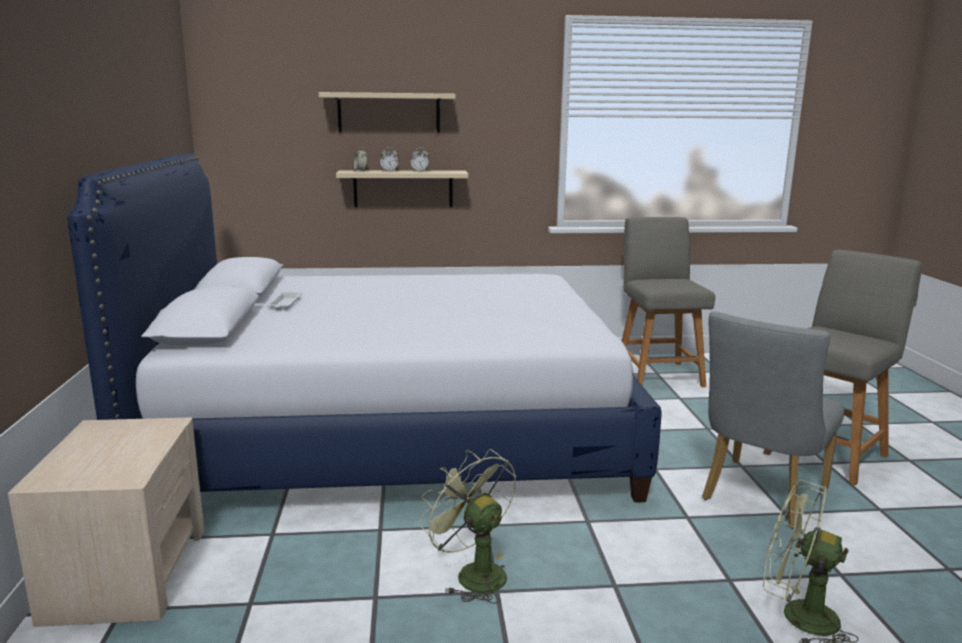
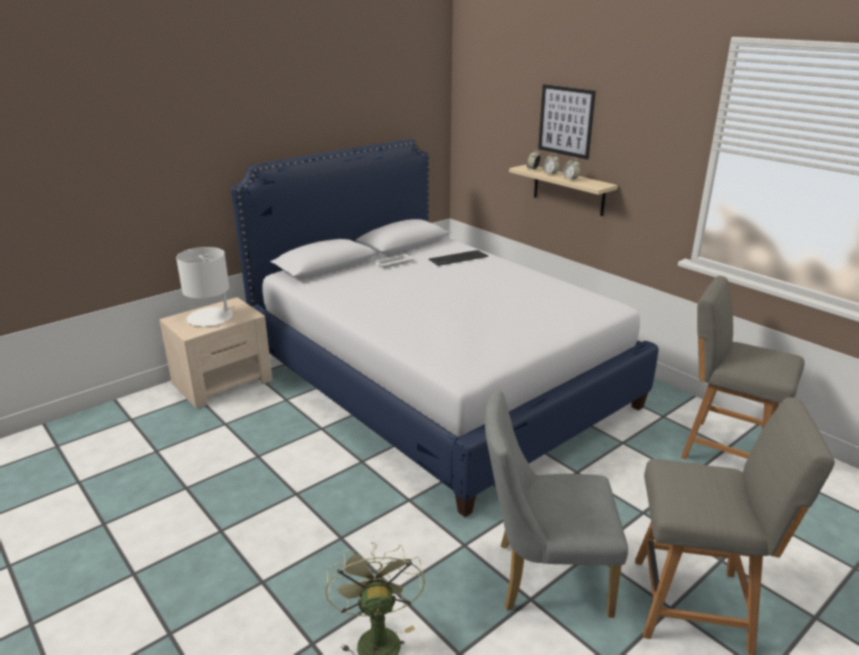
camera: 55 degrees right, 10 degrees up
(110, 452) = (210, 318): none -> white table lamp
(336, 284) = (458, 258): none -> keyboard
(389, 113) = (566, 121): beige shelf -> picture
(472, 573) = (306, 478): green fan -> none
(658, 374) = (724, 449): grey chair -> grey chair turned 105 degrees counterclockwise

